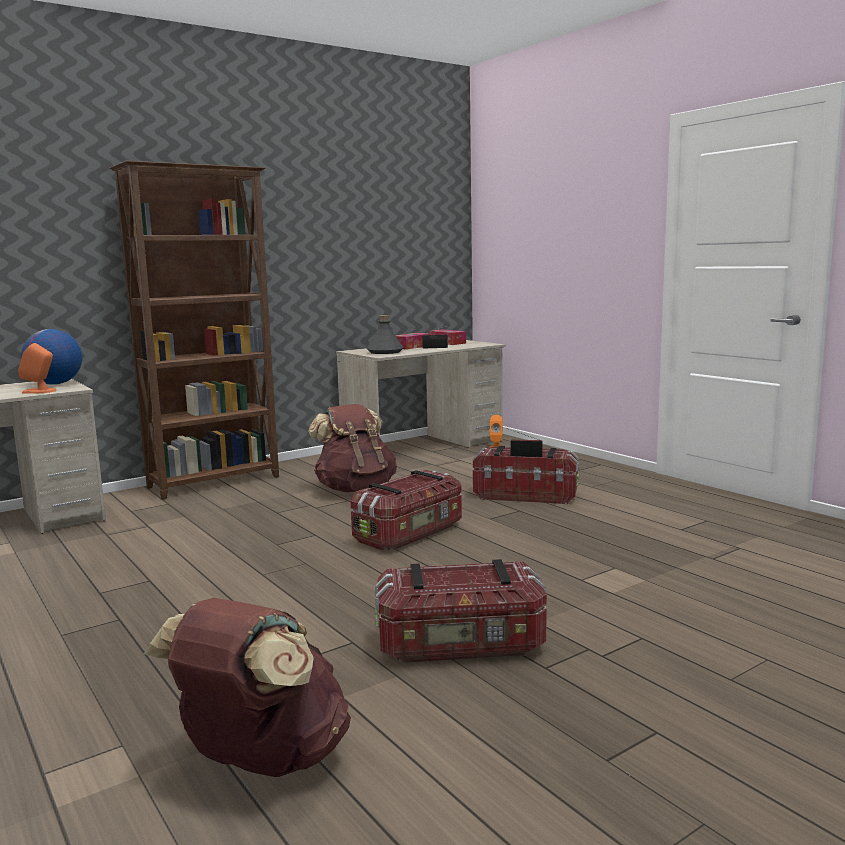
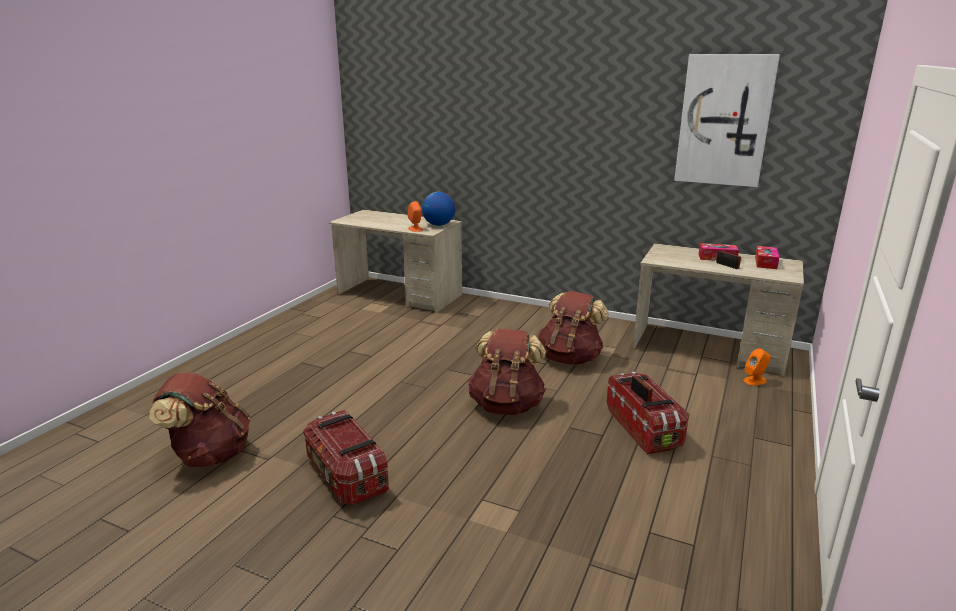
camera: 60 degrees right, 10 degrees up
(215, 482) = (528, 313): brown bookcase -> none
(376, 208) = (724, 121): none -> picture
(385, 352) = (673, 257): grey bottle -> none
(411, 533) = (506, 405): storage box -> brown backpack

